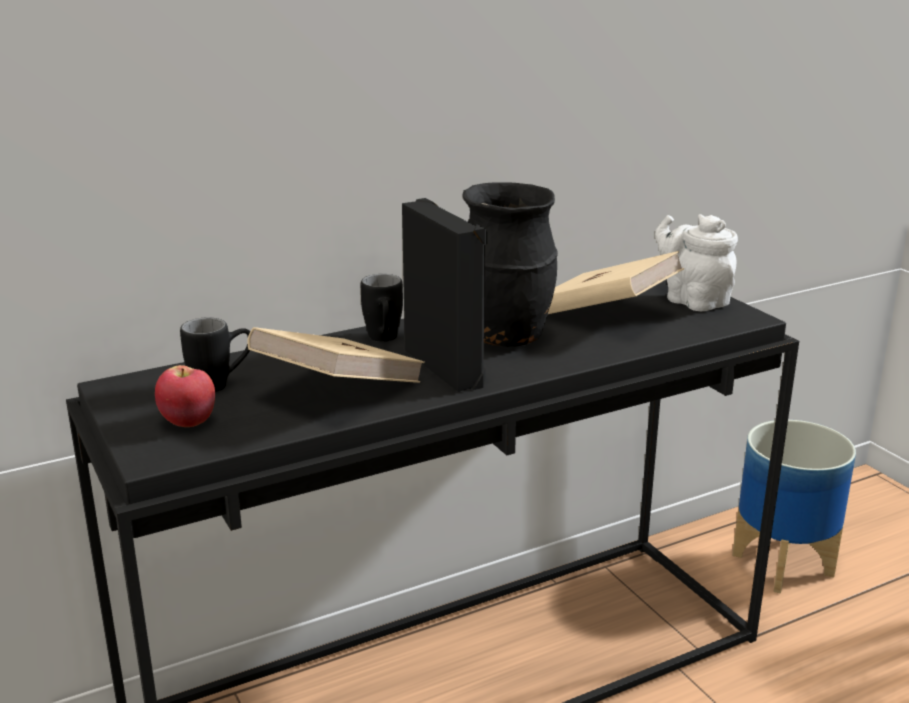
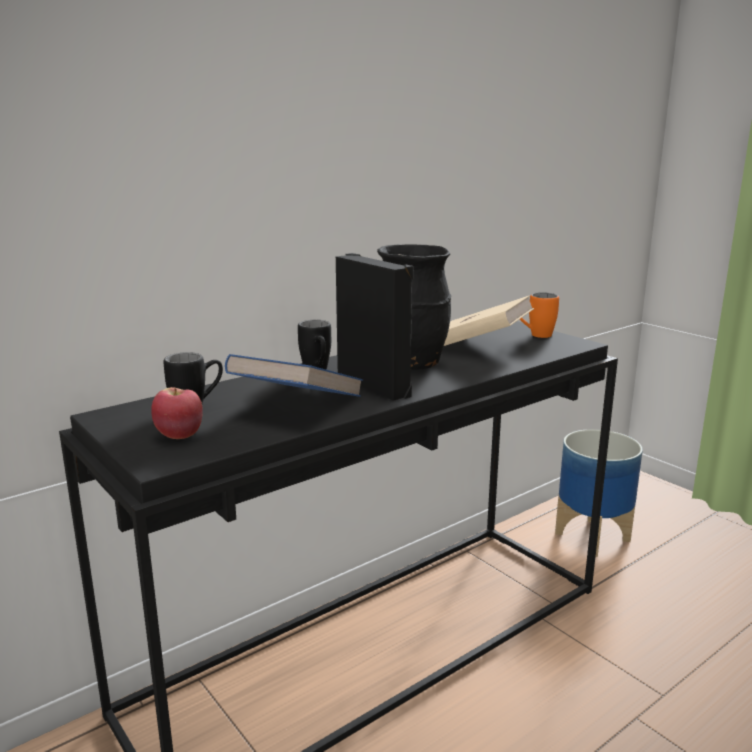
camera: 10 degrees left, 5 degrees down
(339, 390) = (297, 406): beige book -> blue book
(692, 300) = (534, 335): white teapot -> orange mug

